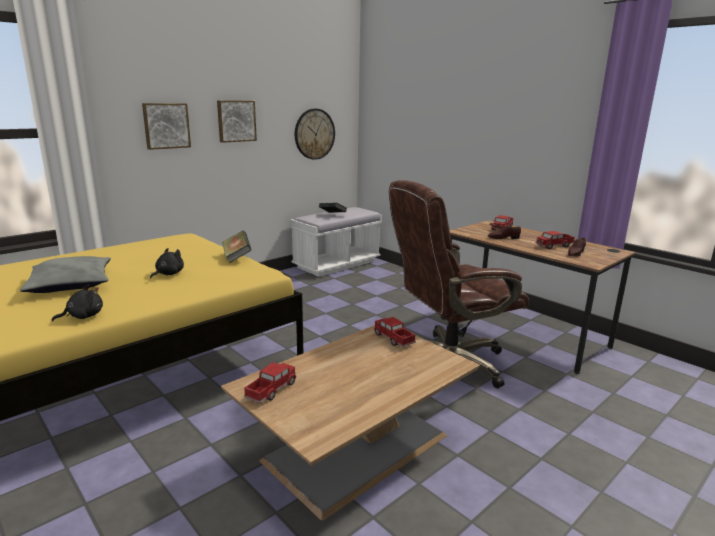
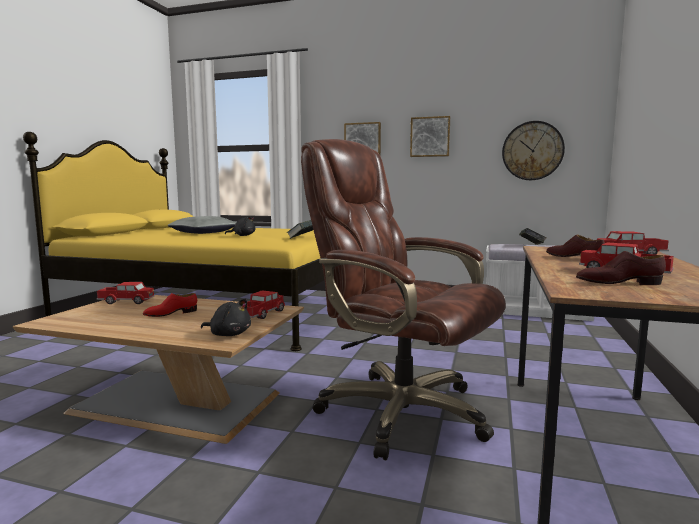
camera: 60 degrees right, 10 degrees down
(83, 316) = (153, 239): black plush toy -> black plush toy (229, 334)
(352, 373) = (171, 314): none -> red shoe

